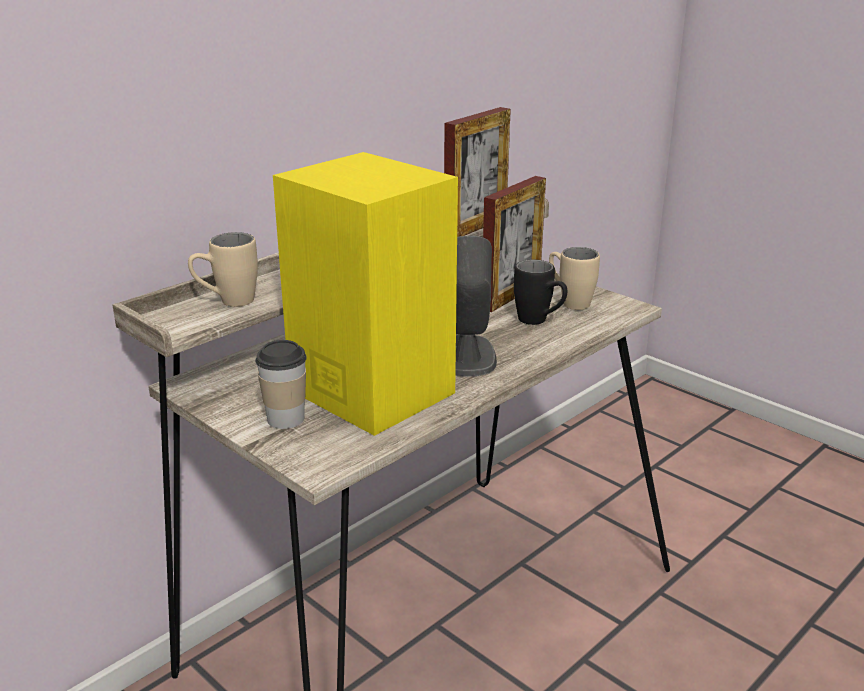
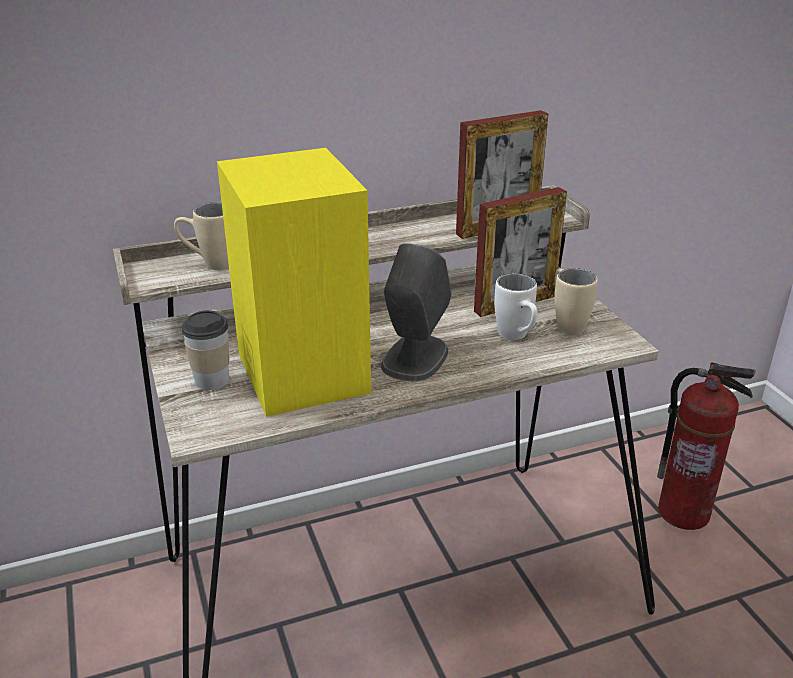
camera: 25 degrees right, 5 degrees up
(539, 322) = (517, 338): black mug -> white mug
(641, 481) = (684, 512): none -> fire extinguisher

